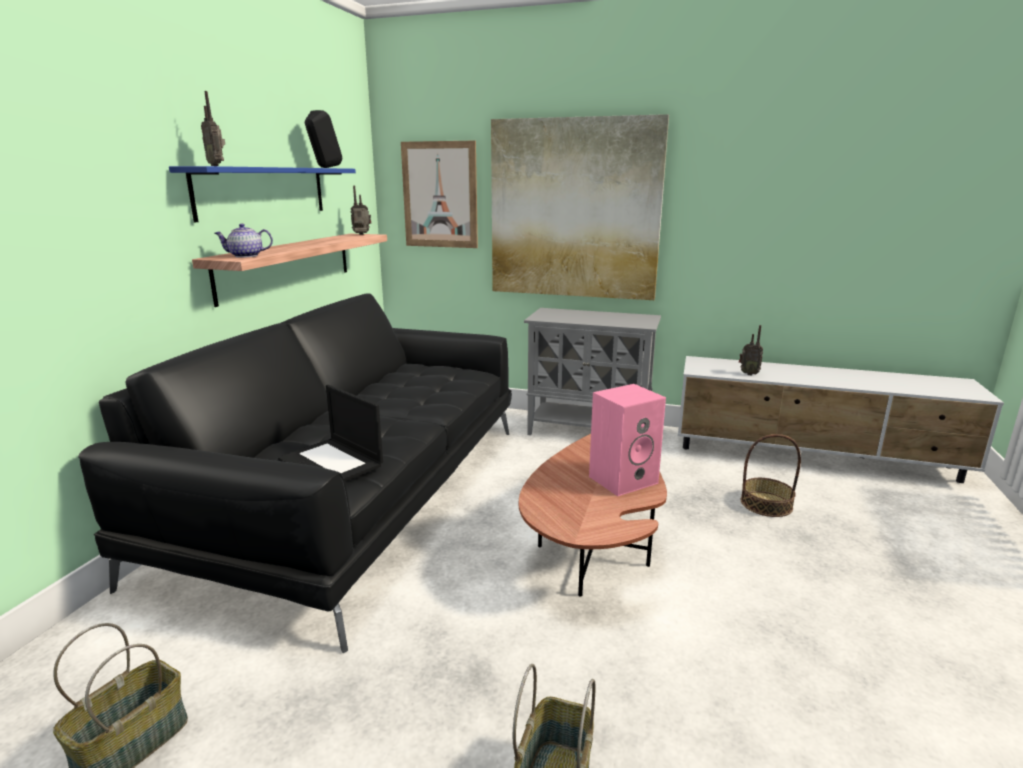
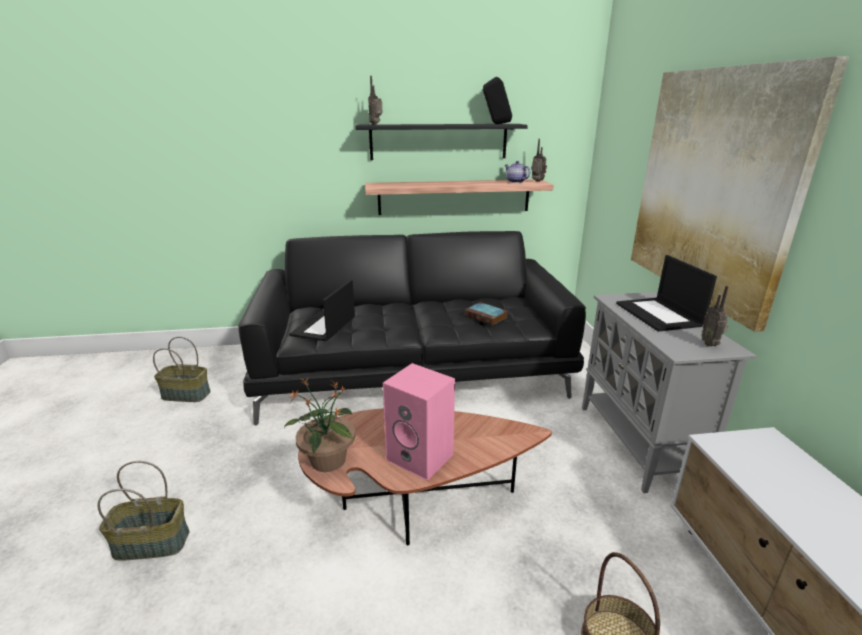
camera: 65 degrees right, 5 degrees up
(245, 256) = (385, 185): teapot -> teapot (515, 182)
(263, 192) = (439, 141): blue shelf -> black shelf
(433, 383) = (486, 317): none -> book
(440, 195) = (624, 152): picture -> none
(583, 316) = (659, 315): none -> laptop
(601, 527) = (327, 461): none -> potted plant
(748, 374) = (779, 495): radio -> radio (710, 344)

